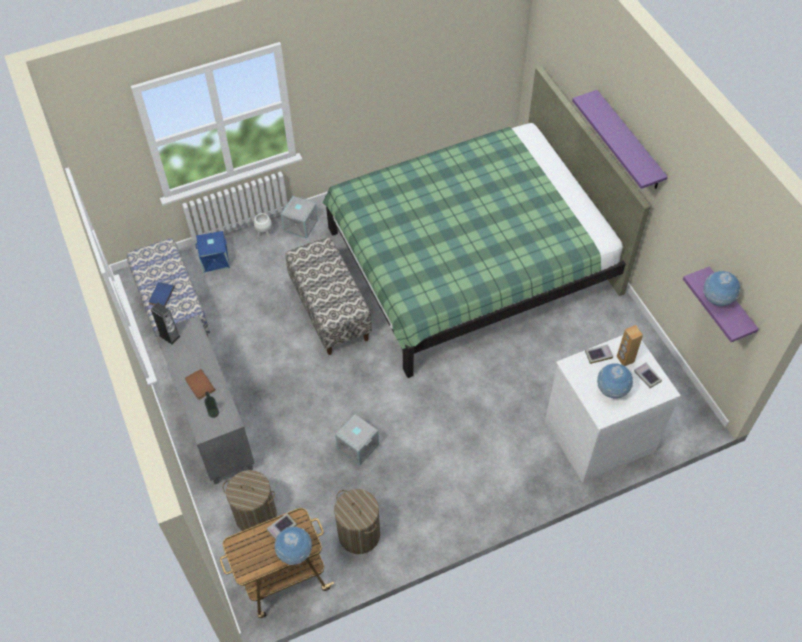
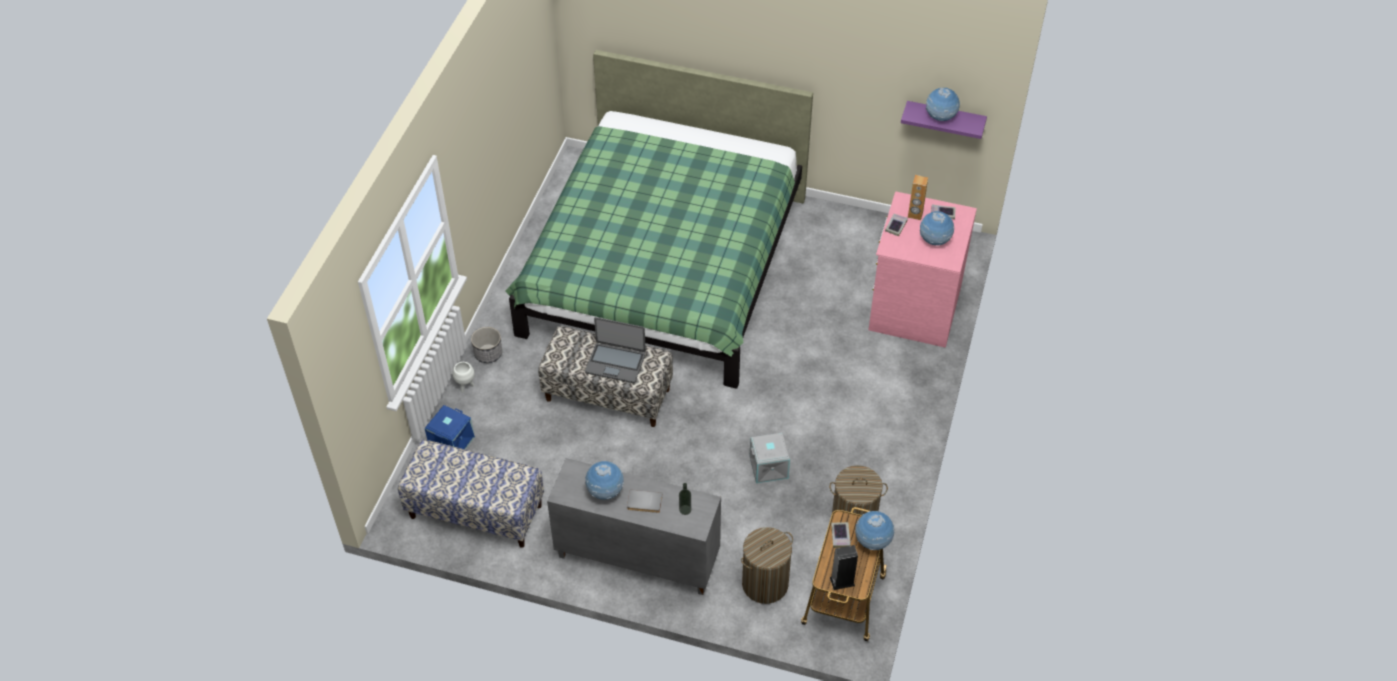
camera: 50 degrees left, 5 degrees down
(160, 295) = (482, 488): blue book -> none
(169, 336) = (565, 492): speaker -> speaker (842, 581)
(189, 357) = (605, 492): none -> globe
(199, 385) = (644, 503): brown book -> grey book
(301, 226) = (488, 354): grey storage box -> planter
(329, 289) = (615, 363): none -> laptop
(598, 434) = (913, 307): white dresser -> pink dresser
(629, 141) = (756, 51): purple shelf -> none

